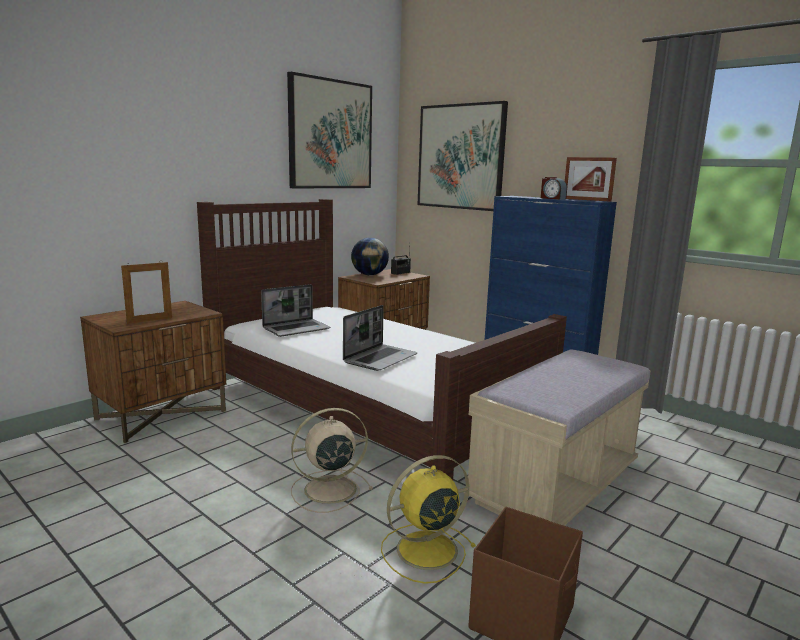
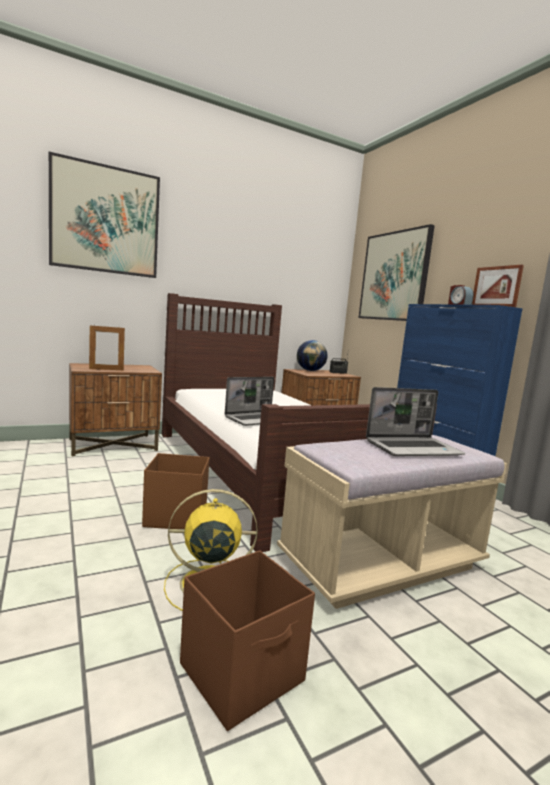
camera: 20 degrees right, 5 degrees down
(297, 329) = (221, 395): laptop -> laptop (413, 448)
(328, 490) = (175, 516): beige fan -> brown storage box
(330, 135) = (287, 256): picture -> picture (105, 220)

